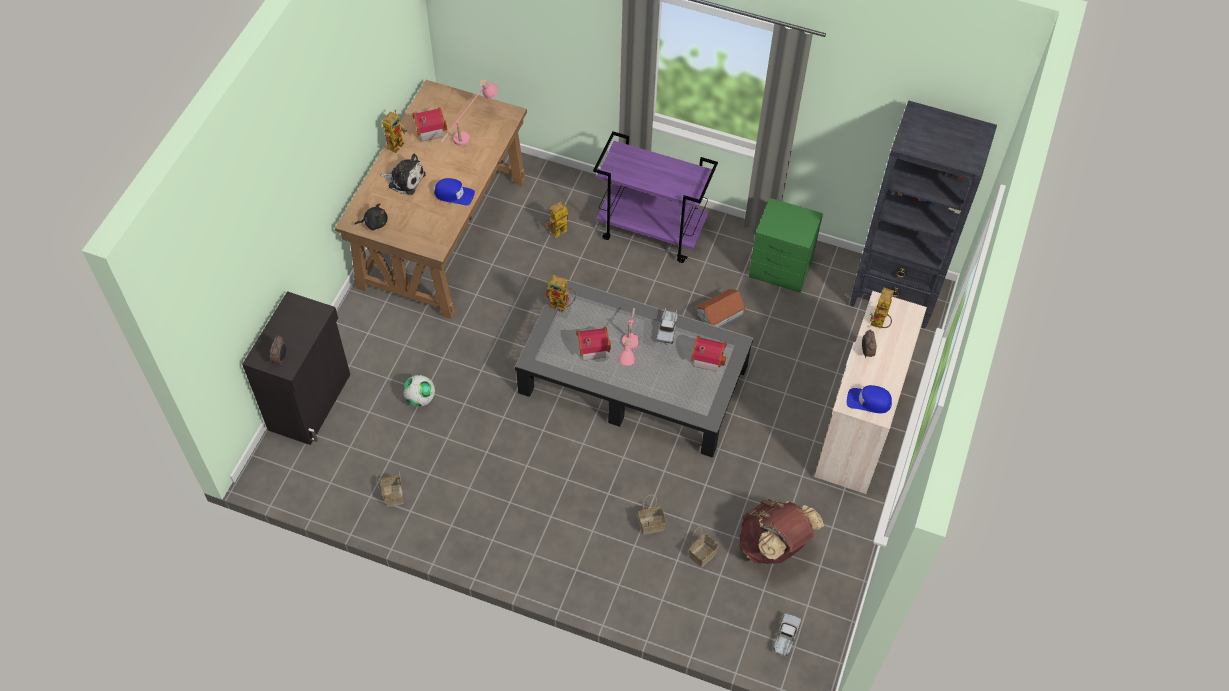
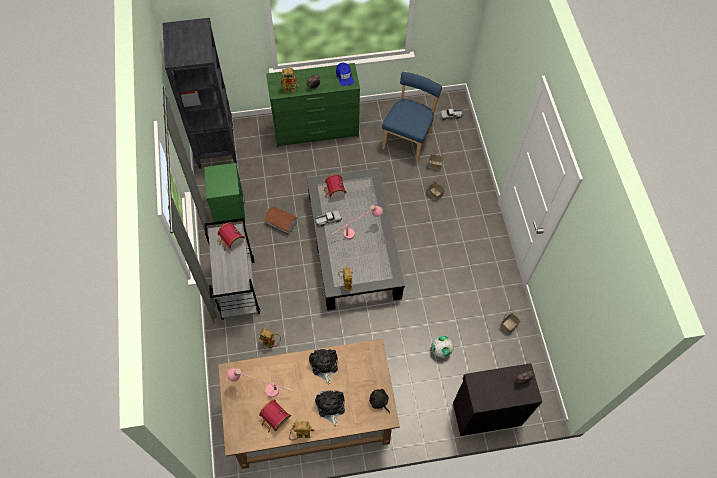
camera: 120 degrees left, 5 degrees up
(454, 194) = (324, 365): blue cap -> plush toy
(591, 347) = (365, 252): toy house -> toy house (231, 241)
(652, 231) = (237, 288): purple cart -> grey cart
(773, 546) = (408, 138): brown backpack -> blue chair
(857, 427) = (316, 131): beige dresser -> green dresser

